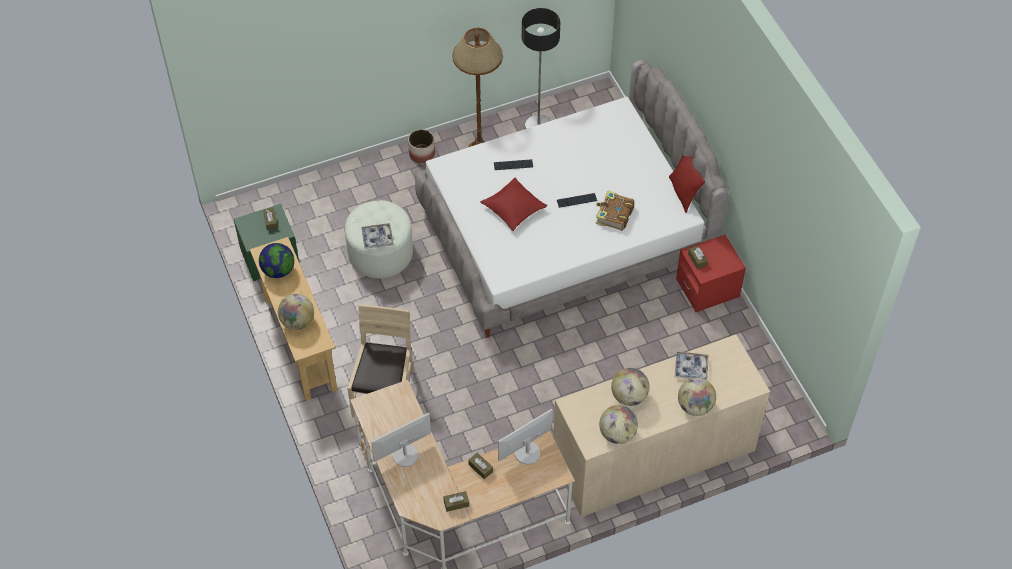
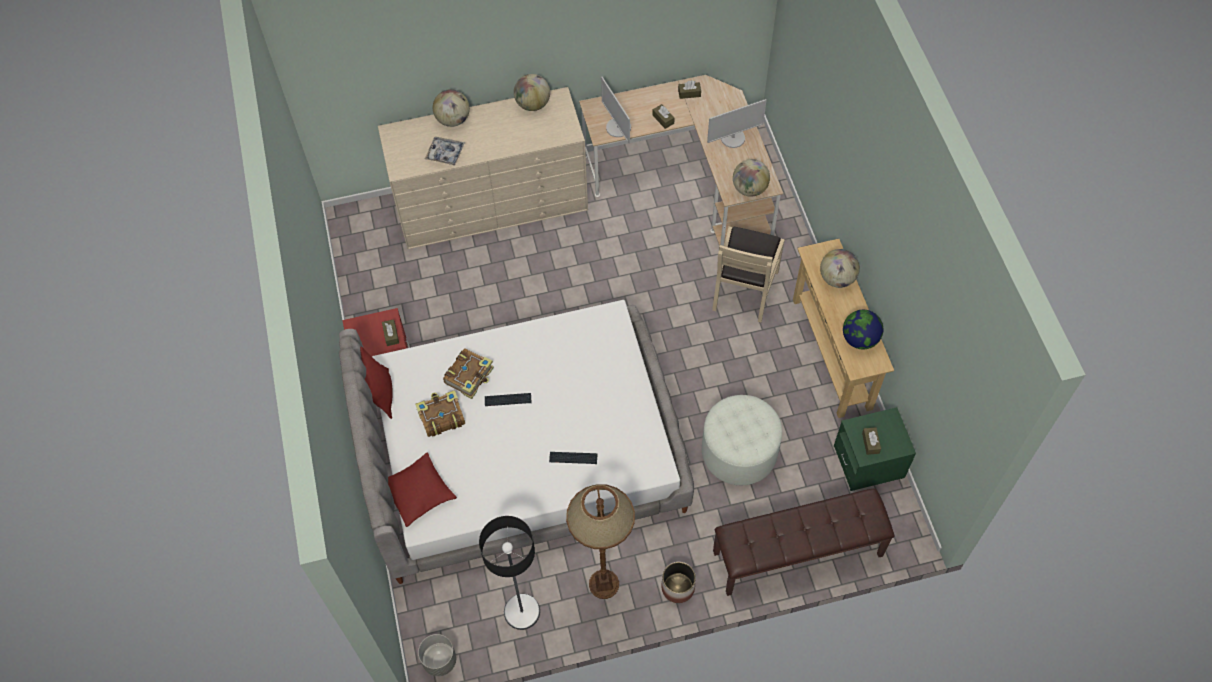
camera: 170 degrees left, 5 degrees up
(329, 185) = (797, 554): none -> brown bench
(377, 238) = (744, 406): tray -> none
(513, 208) = (583, 399): red pillow -> red pillow (418, 492)
(526, 452) = (618, 128): monitor -> monitor turned 90 degrees clockwise
(591, 92) = (439, 660): none -> grey planter
(628, 182) = (441, 417): none -> book
(629, 396) = (512, 135): globe -> globe (749, 188)

